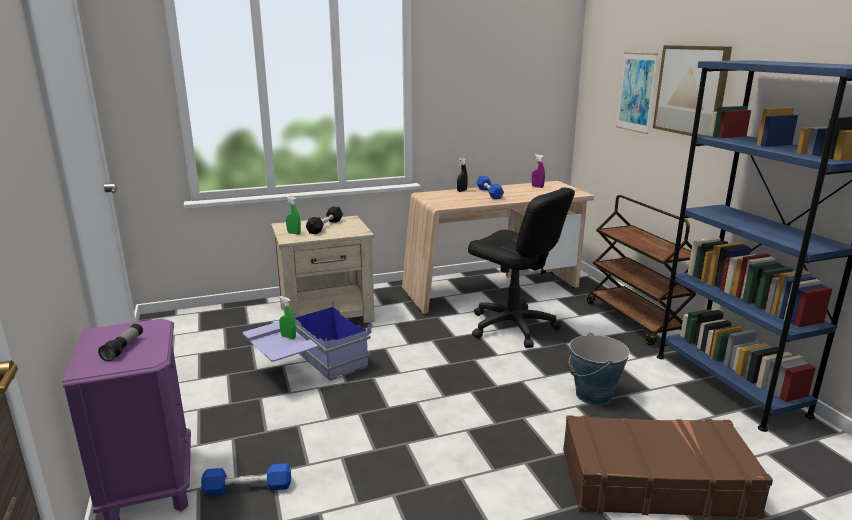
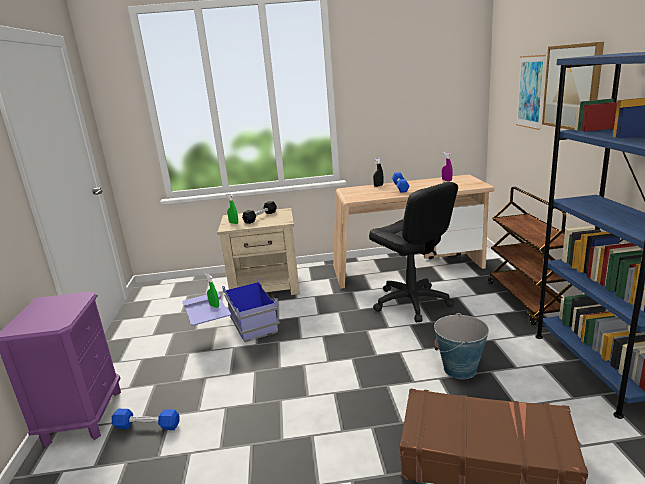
camera: 15 degrees right, 0 degrees up
(124, 348) = (48, 314): flashlight -> none

